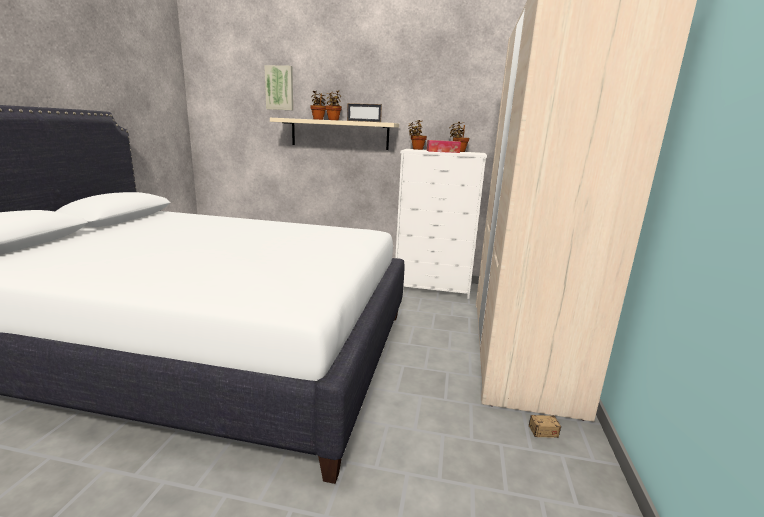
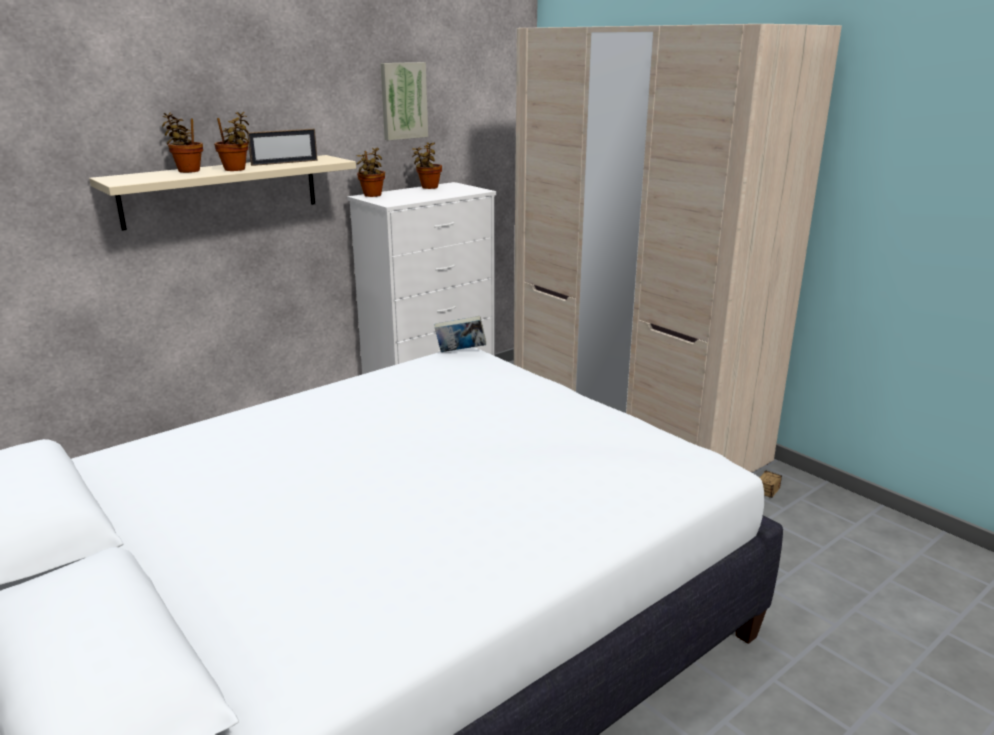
camera: 50 degrees left, 5 degrees up
(279, 88) = (68, 112): picture -> picture (403, 101)
(370, 231) = (460, 352): none -> book
(442, 151) = (430, 195): tissue box -> none

